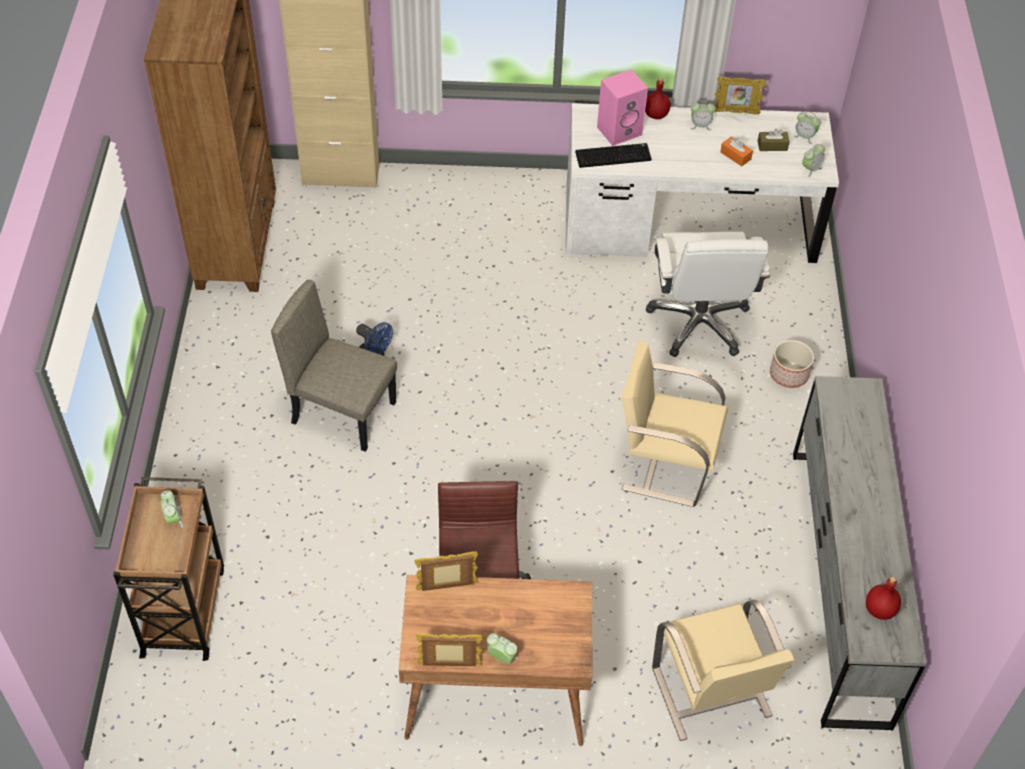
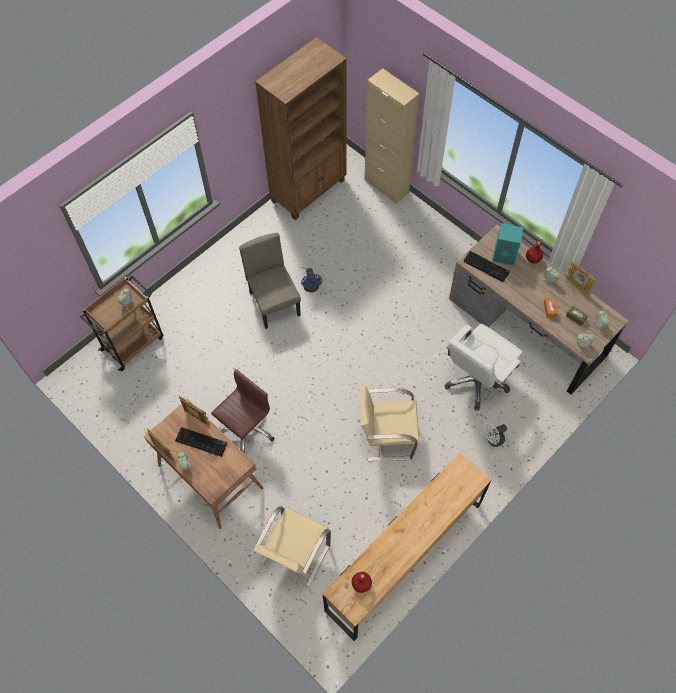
camera: 45 degrees right, 10 degrees up
(490, 610) = (202, 441): none -> keyboard
(620, 130) = (505, 255): pink speaker -> turquoise speaker
(665, 462) = (386, 436): beige chair -> beige chair turned 60 degrees counterclockwise
(689, 224) = (526, 327): white desk -> brown desk
(789, 374) = (492, 440): planter -> white fan
(838, 583) = (404, 556): grey dresser -> brown dresser

